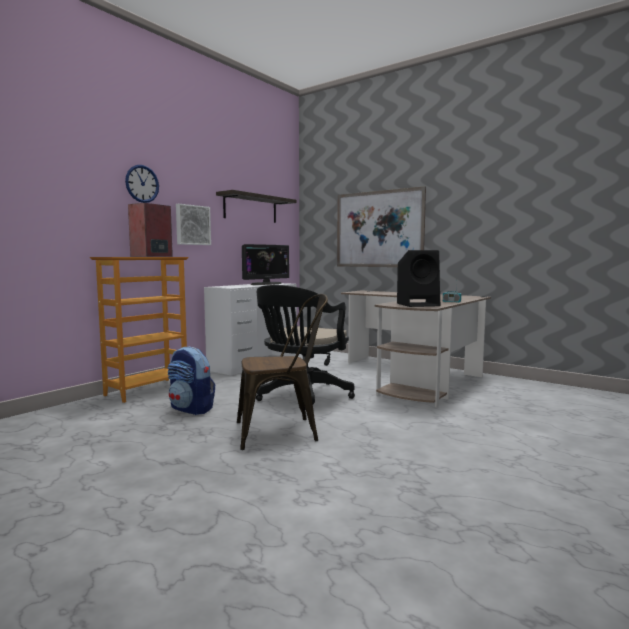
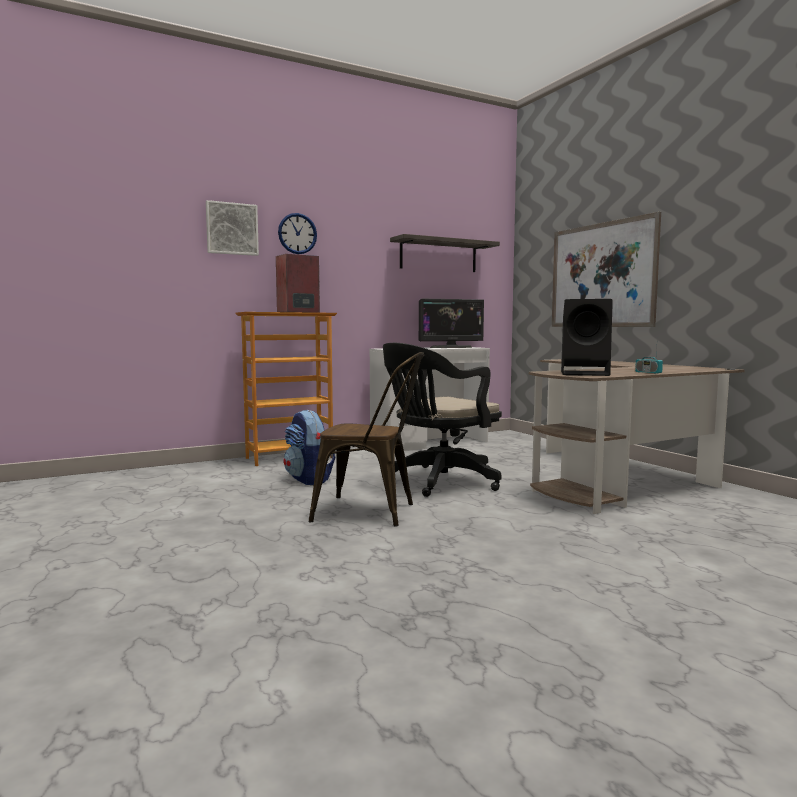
camera: 25 degrees right, 0 degrees up
(192, 225) = (358, 277): picture -> picture (232, 229)

